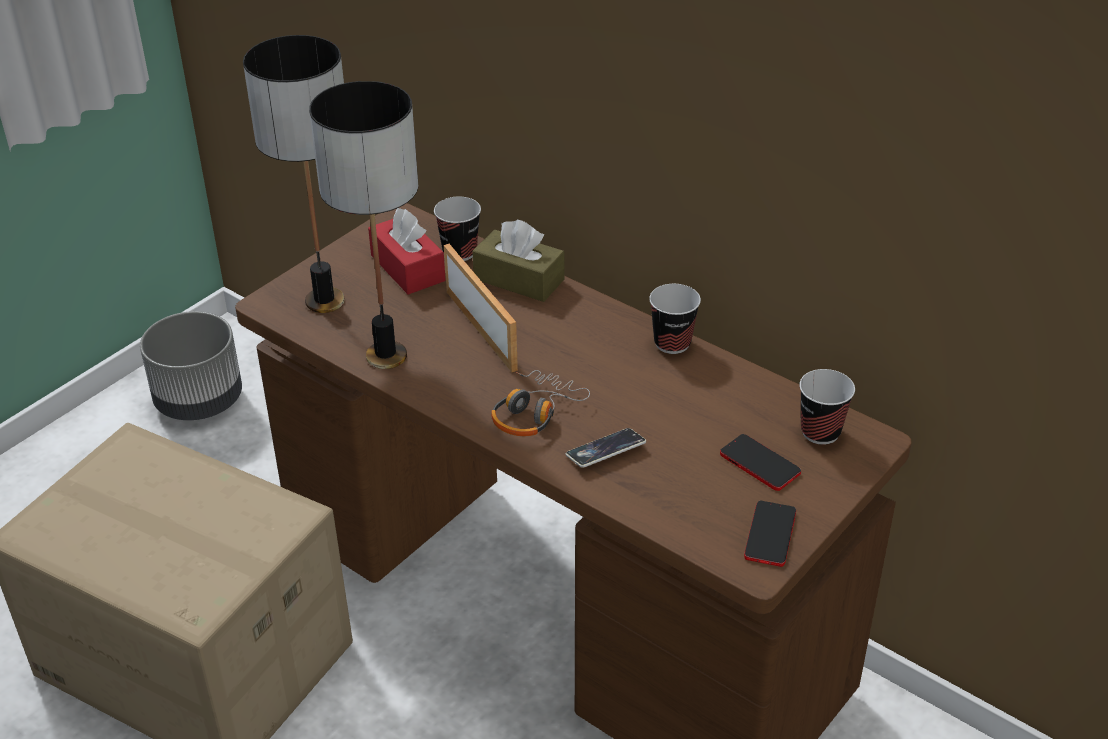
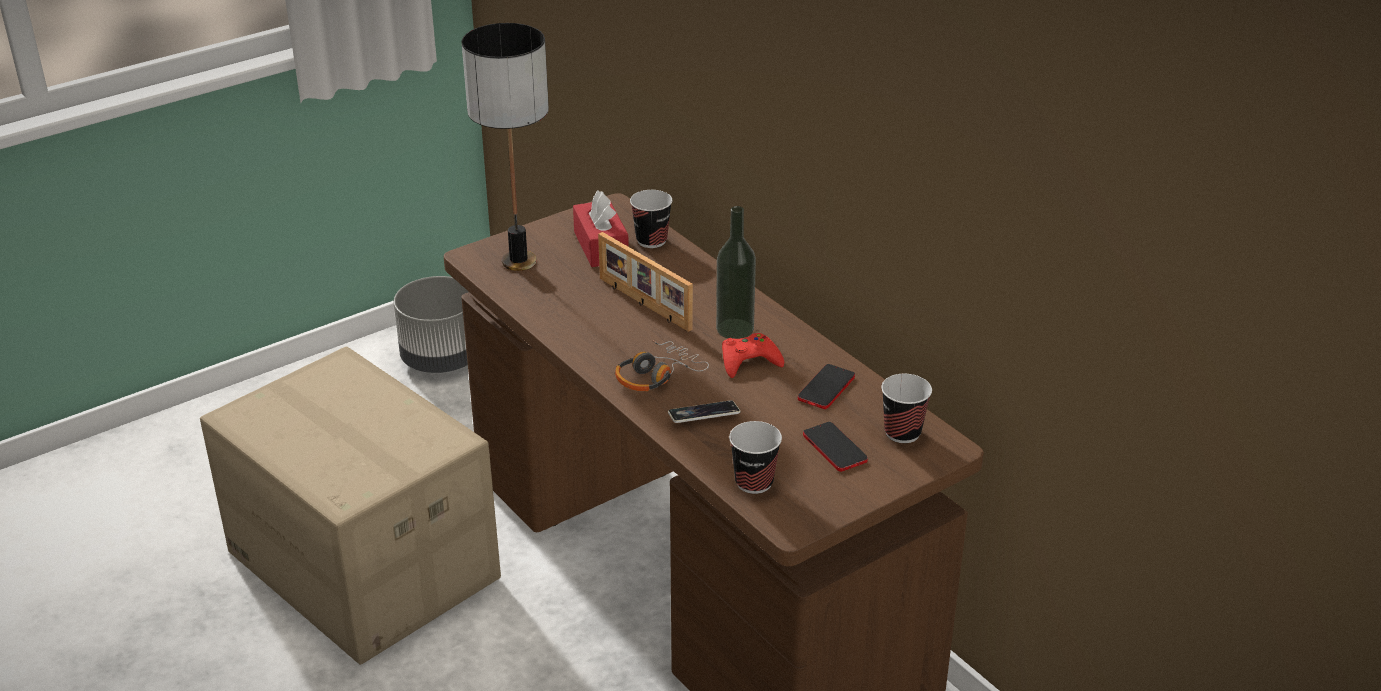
camera: 15 degrees right, 5 degrees down
(387, 355) = (552, 311): table lamp -> none
(483, 329) = (643, 304): picture frame -> picture frame turned 150 degrees clockwise
(519, 279) = (693, 270): brown tissue box -> none
(593, 341) = (735, 329): none -> bottle
(625, 377) = (749, 361): none -> red game controller
(672, 343) = (804, 341): cup -> cup (754, 482)
(770, 535) = (816, 504): phone -> phone (826, 388)

